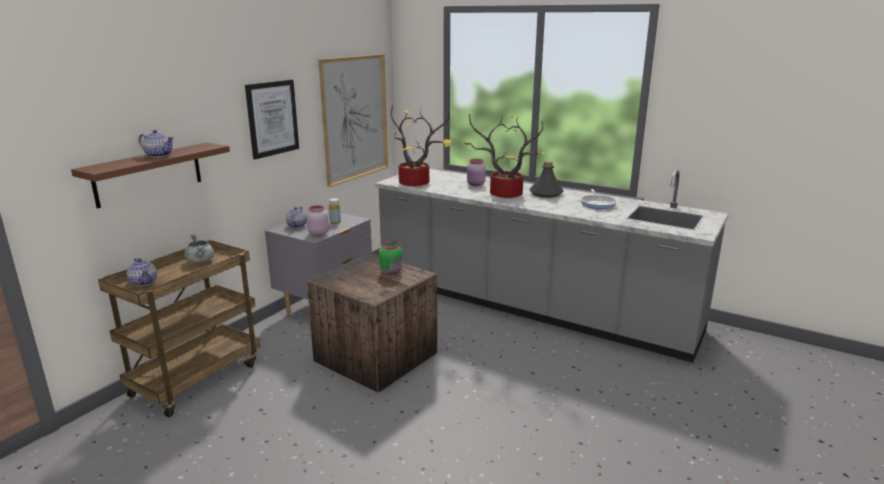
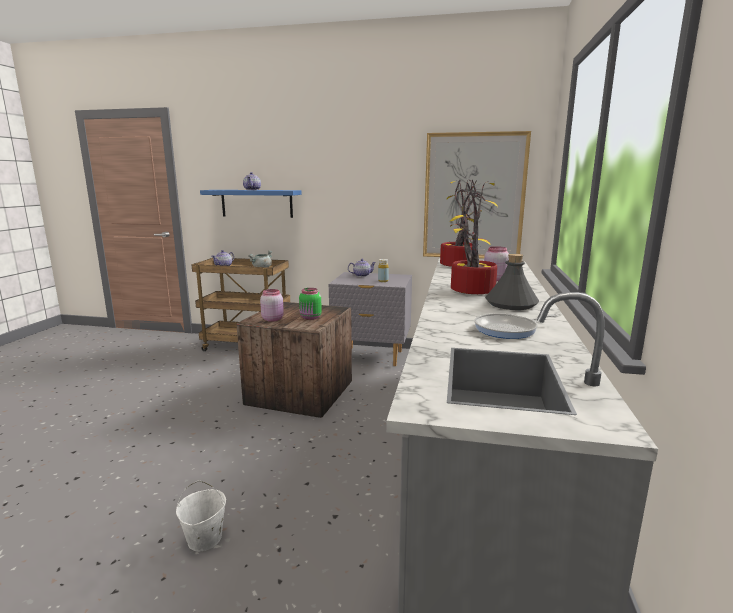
camera: 70 degrees right, 5 degrees down
(148, 174) = (256, 203): brown shelf -> blue shelf
(272, 118) = (365, 181): picture -> none
(318, 233) = (350, 281): pink jar -> pink jar (273, 319)
(584, 422) = (204, 539): none -> white bucket

